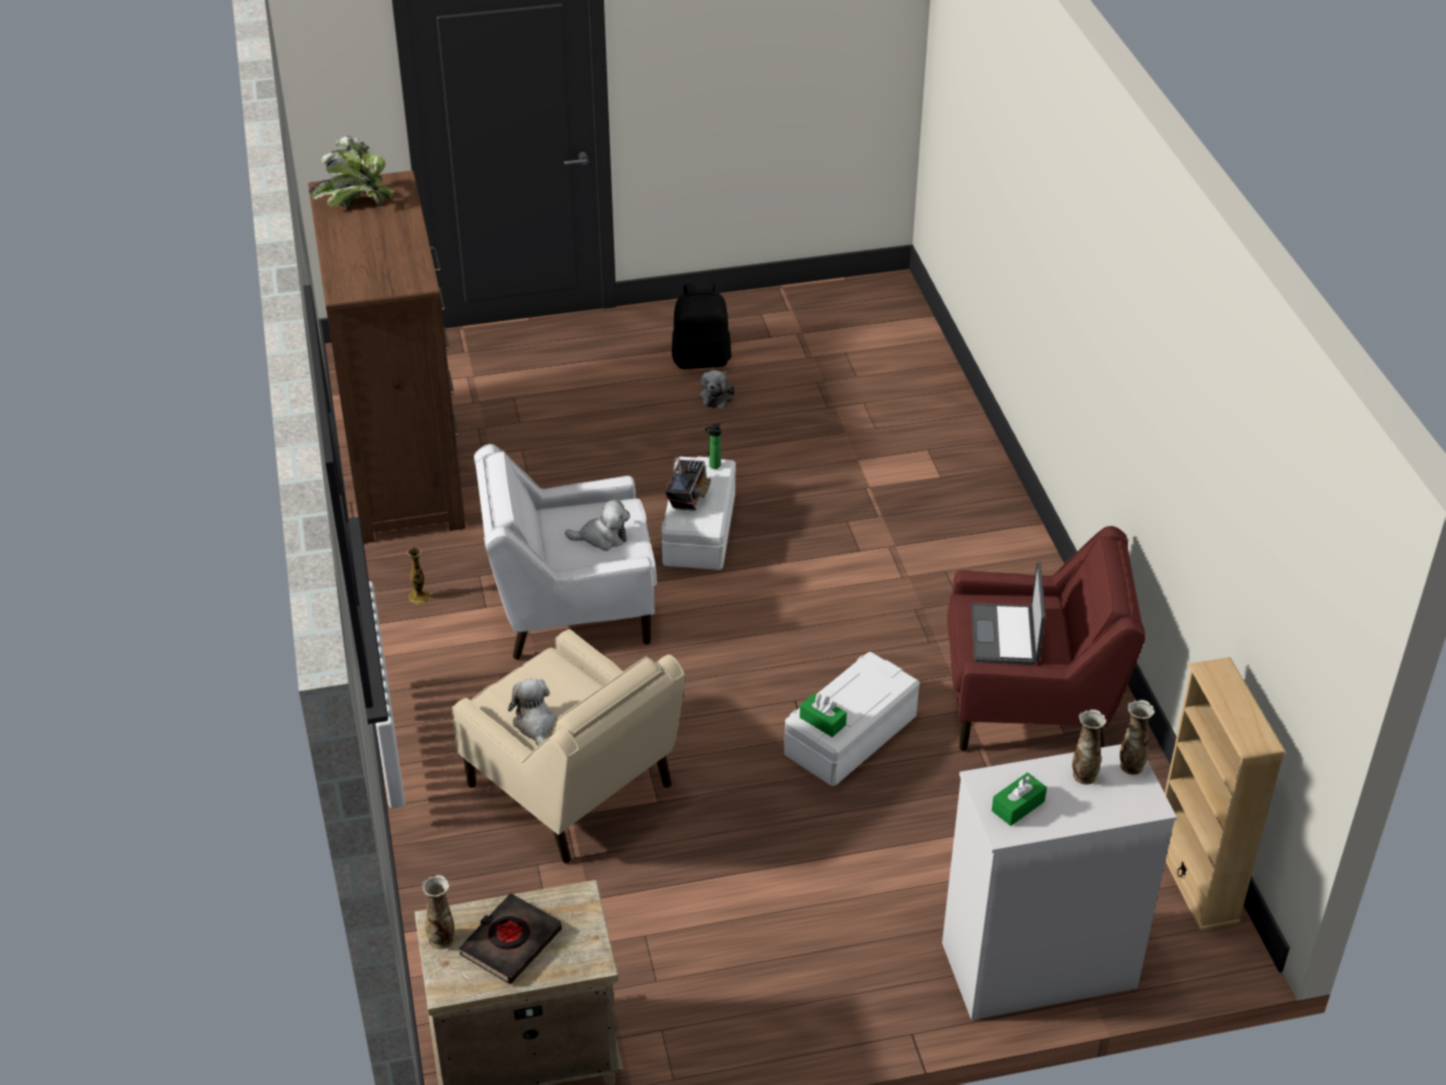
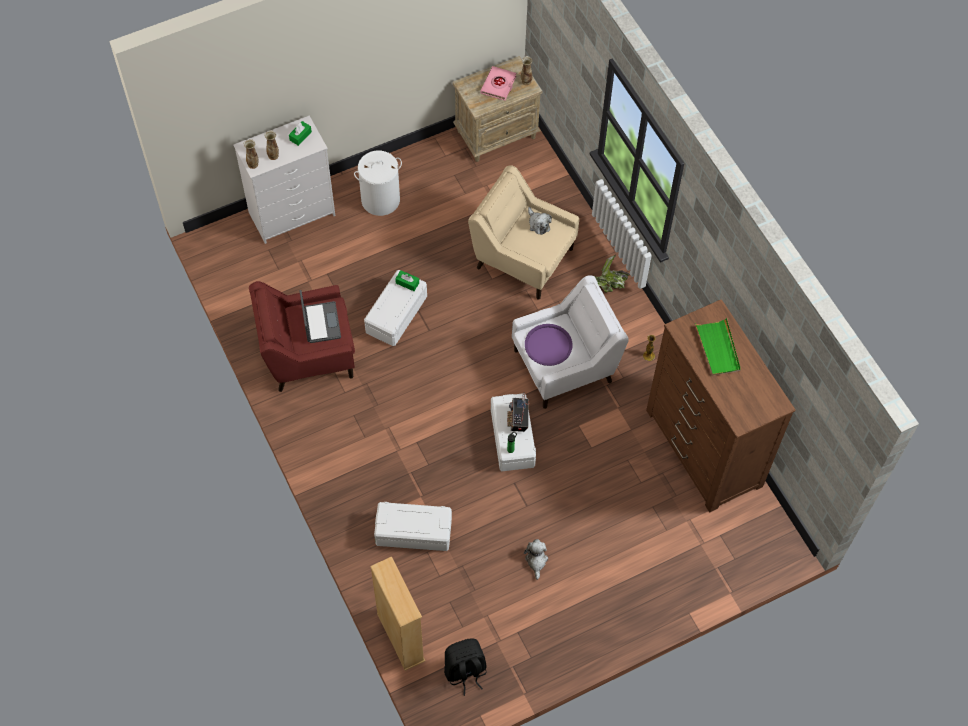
camera: 165 degrees right, 20 degrees up
(354, 202) = (755, 395): potted plant -> potted plant (608, 286)
(374, 253) = (718, 348): none -> green tray
(510, 942) = (498, 85): black book -> pink book
(602, 537) = (548, 345): plush toy -> purple tray
(701, 359) = (557, 596): black backpack -> black backpack (465, 671)
(834, 957) = (381, 200): none -> white laundry basket
(891, 450) = (413, 532): none -> white storage box
(1195, 878) = (222, 269): beige bookcase -> beige bookcase (400, 637)

